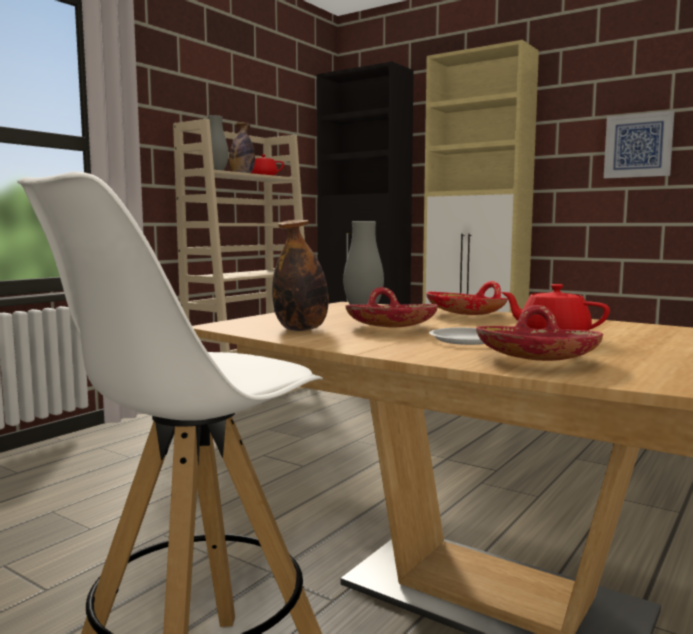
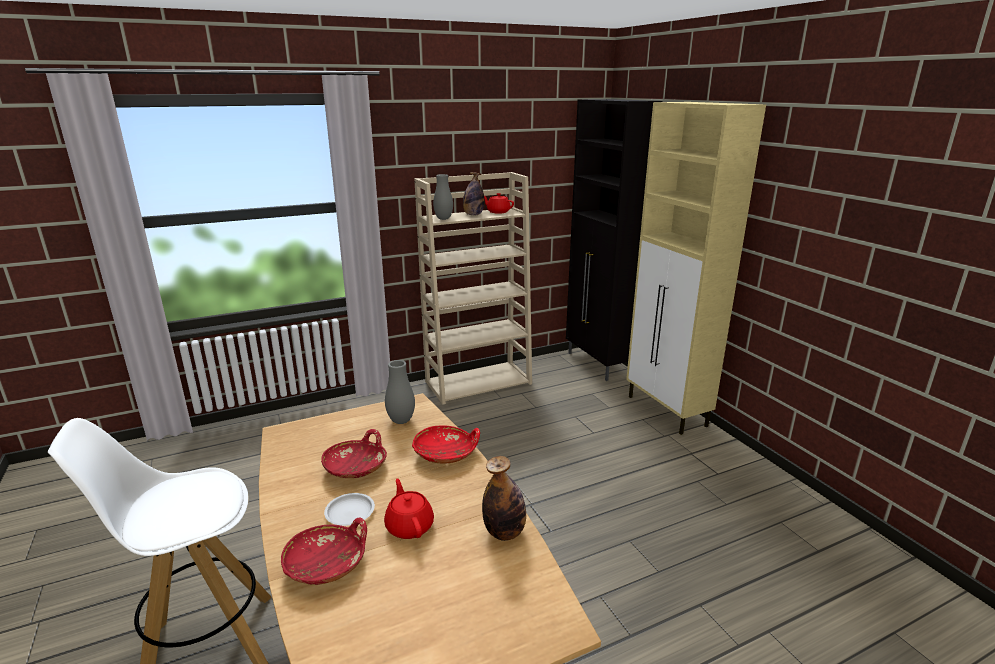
camera: 30 degrees right, 15 degrees up
(301, 329) = (304, 455): bottle -> bottle (504, 532)
(638, 145) = (844, 233): picture -> none

